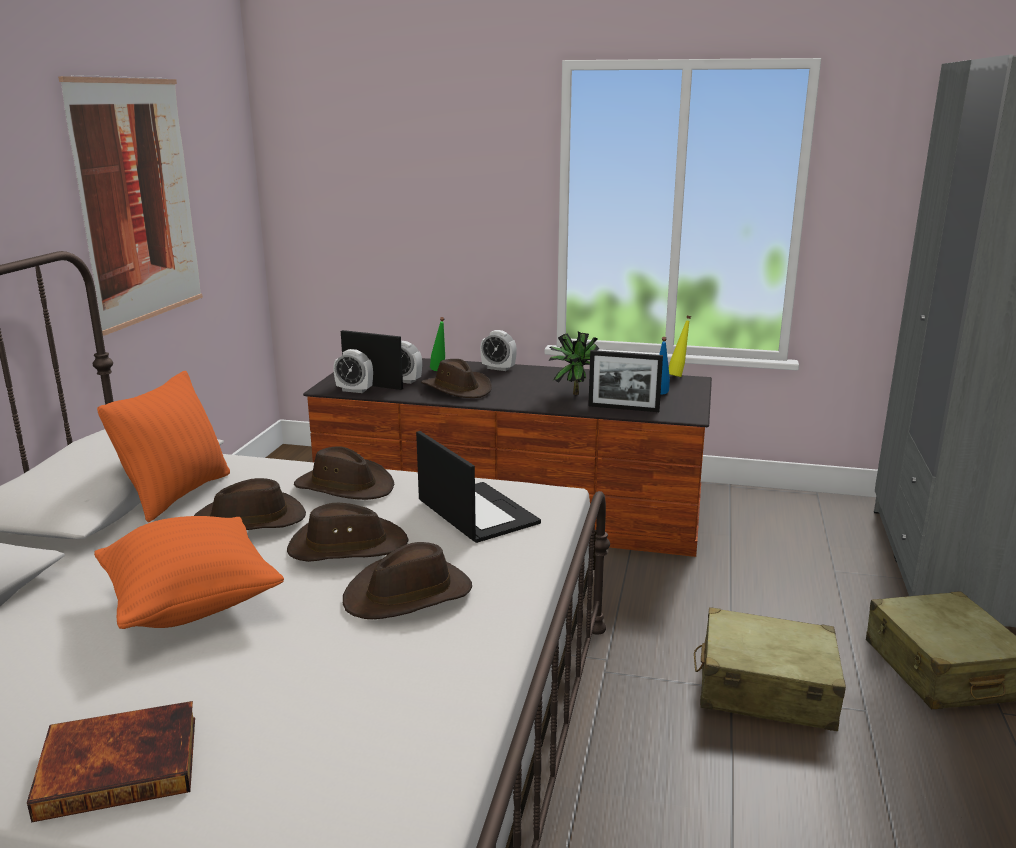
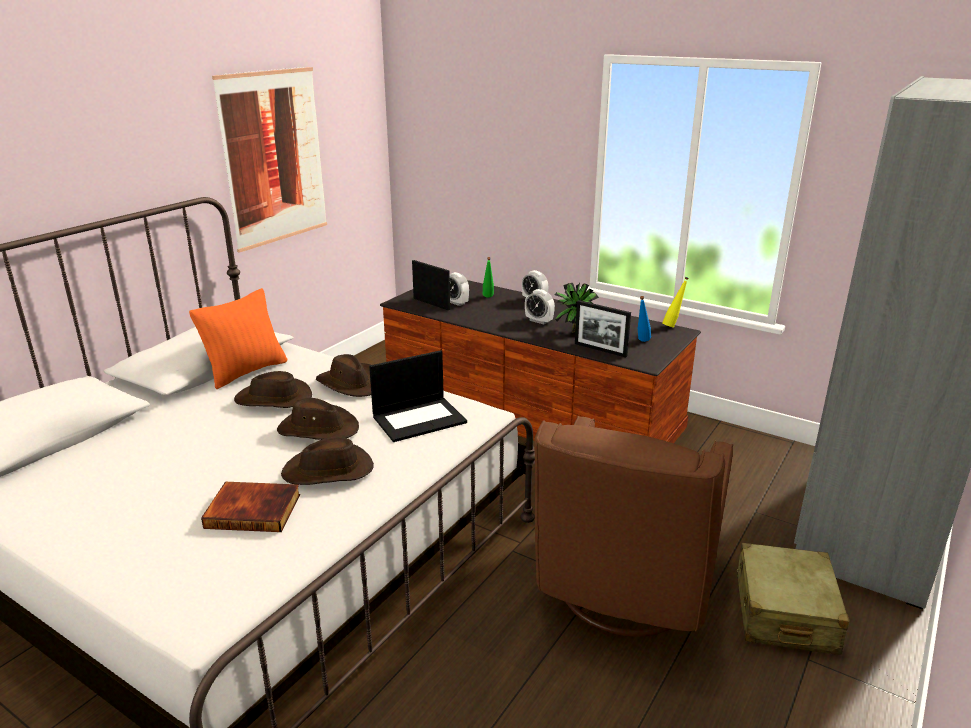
camera: 20 degrees right, 5 degrees up
(121, 764) = (100, 541): book -> book (254, 510)
(191, 605) = (201, 451): orange pillow -> none
(354, 390) = (415, 306): alarm clock -> alarm clock (539, 321)
(457, 389) = (489, 315): brown hat -> none
(476, 512) = (419, 419): laptop -> laptop turned 75 degrees clockwise
(765, 689) = (623, 592): beige suitcase -> brown armchair

